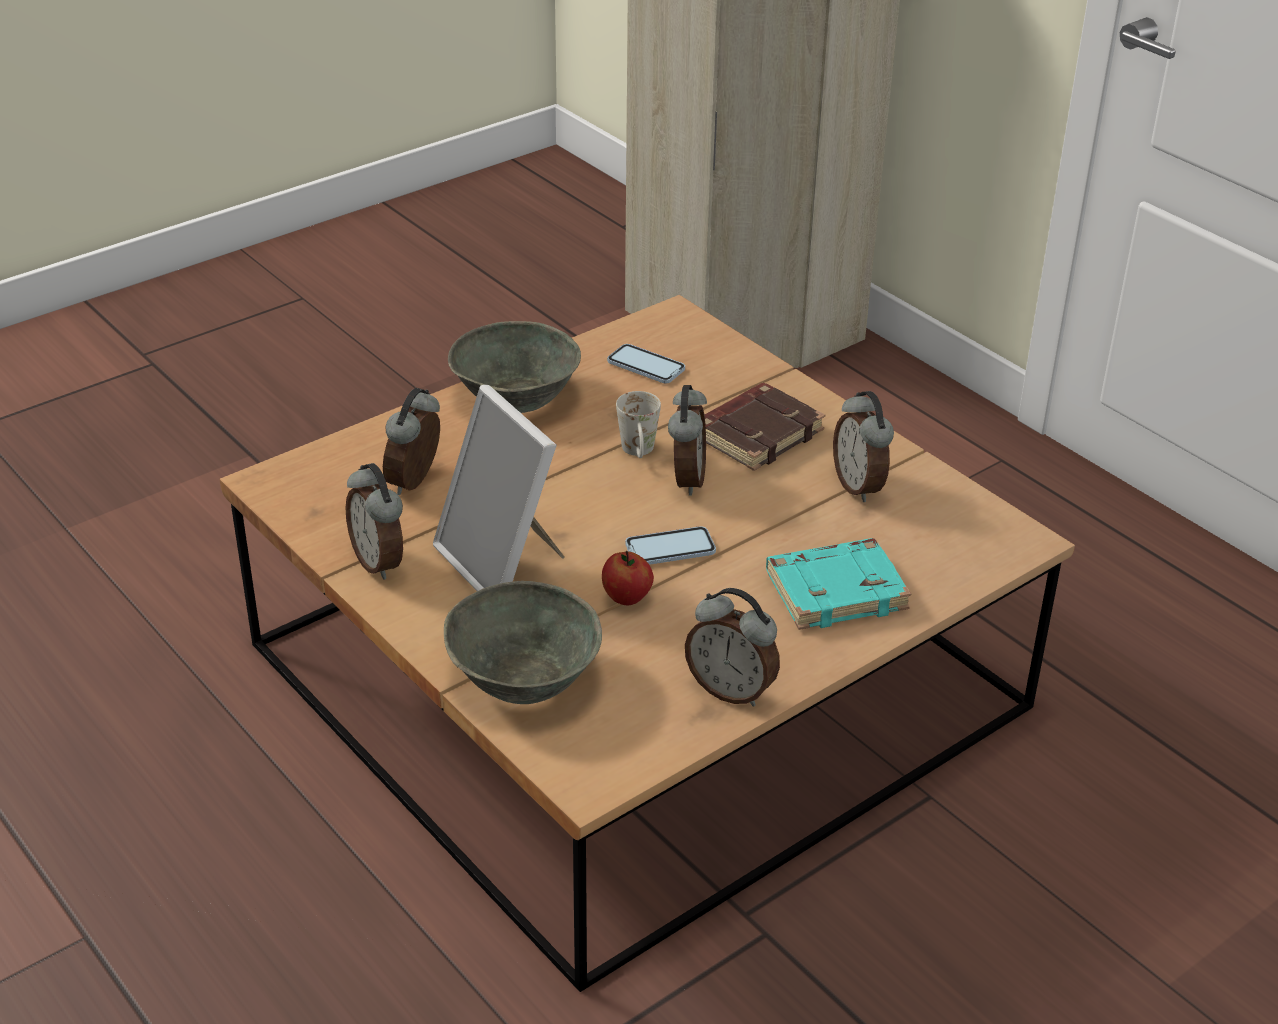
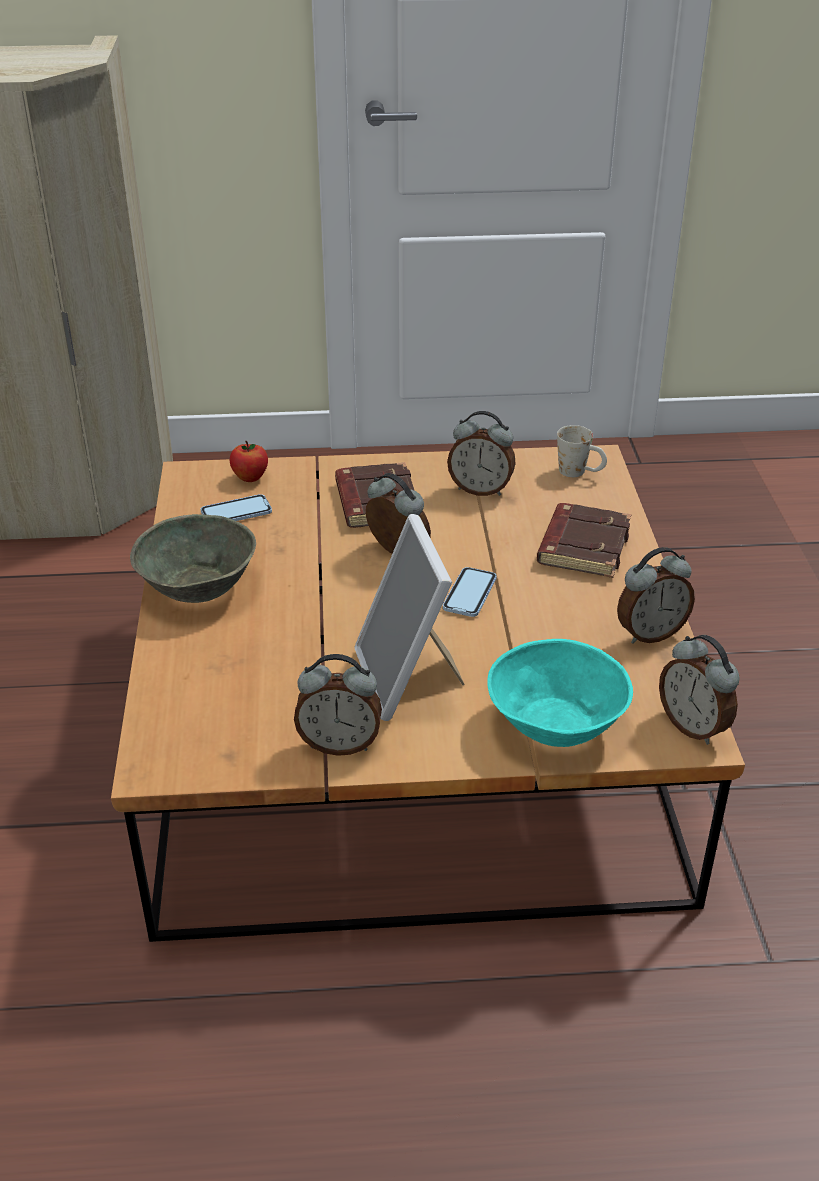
camera: 55 degrees left, 0 degrees up
(417, 482) = (253, 682): alarm clock -> alarm clock (693, 726)
(503, 564) = (408, 679): picture frame -> picture frame turned 75 degrees clockwise
(521, 678) = (556, 725): grey bowl -> turquoise bowl
(627, 598) = (507, 636): apple -> apple (250, 478)
(639, 453) = (341, 560): white mug -> white mug (580, 473)
(836, 590) = (582, 546): turquoise book -> brown book

